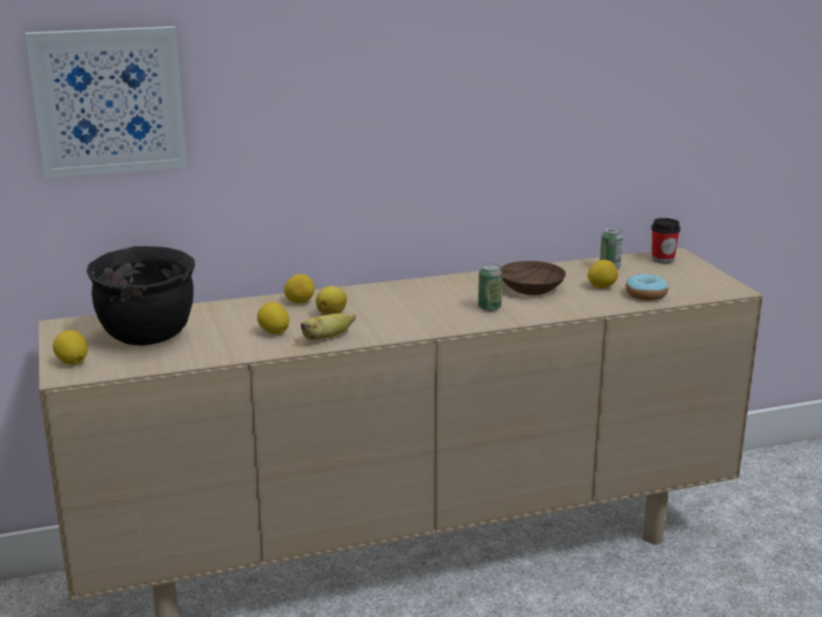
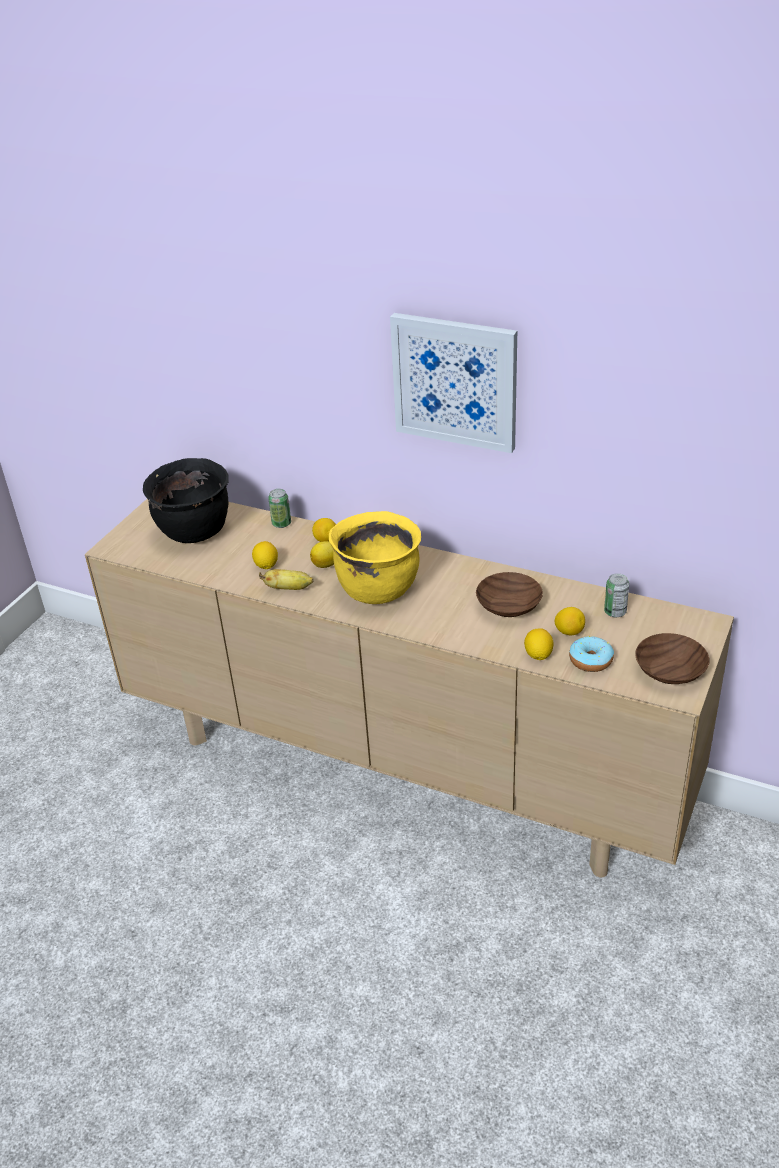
camera: 45 degrees right, 15 degrees up
(72, 362) = (127, 537): lemon -> lemon (538, 655)
(108, 101) = (199, 340): picture -> picture (455, 381)
(408, 313) = (378, 589): none -> yellow cooking pot
(489, 307) = (442, 612): can -> can (281, 523)
(662, 259) = (684, 623): cup -> none
(702, 281) = (671, 669): none -> brown bowl

